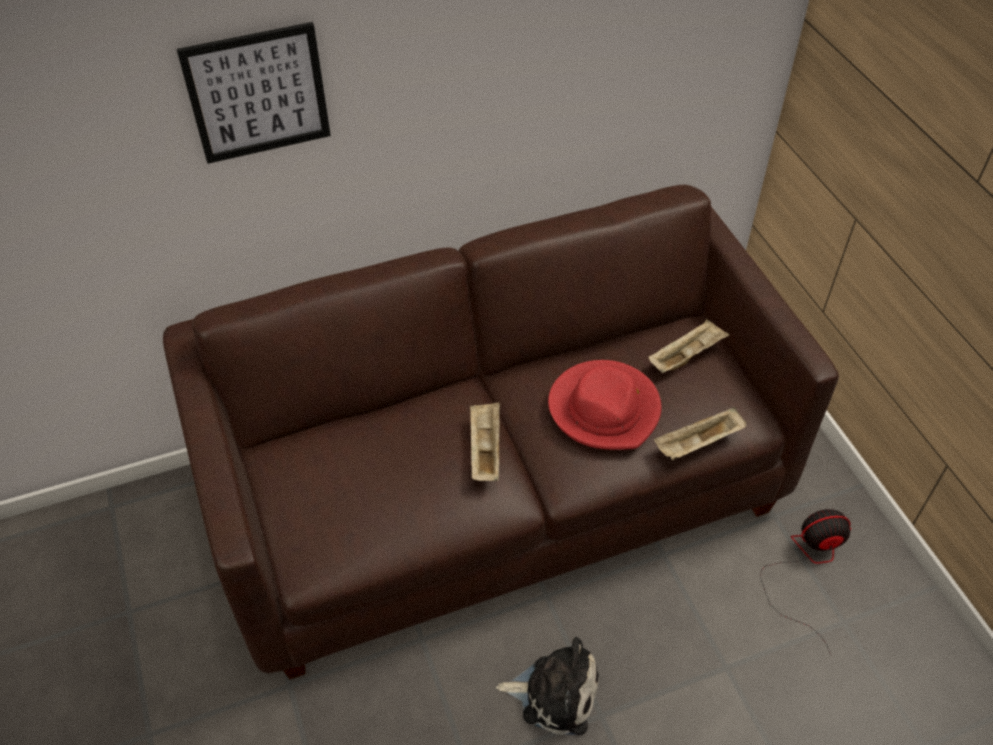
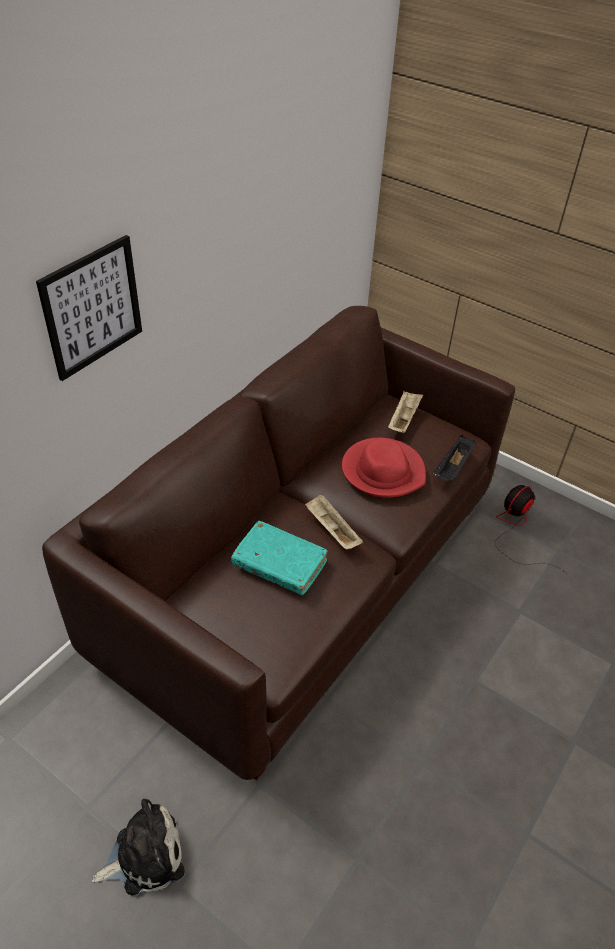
camera: 35 degrees left, 5 degrees down
(398, 460) = (279, 564): none -> turquoise book
(554, 693) = (437, 683): plush toy -> plush toy (144, 855)
(698, 444) = (453, 468): beige tray -> black tray

